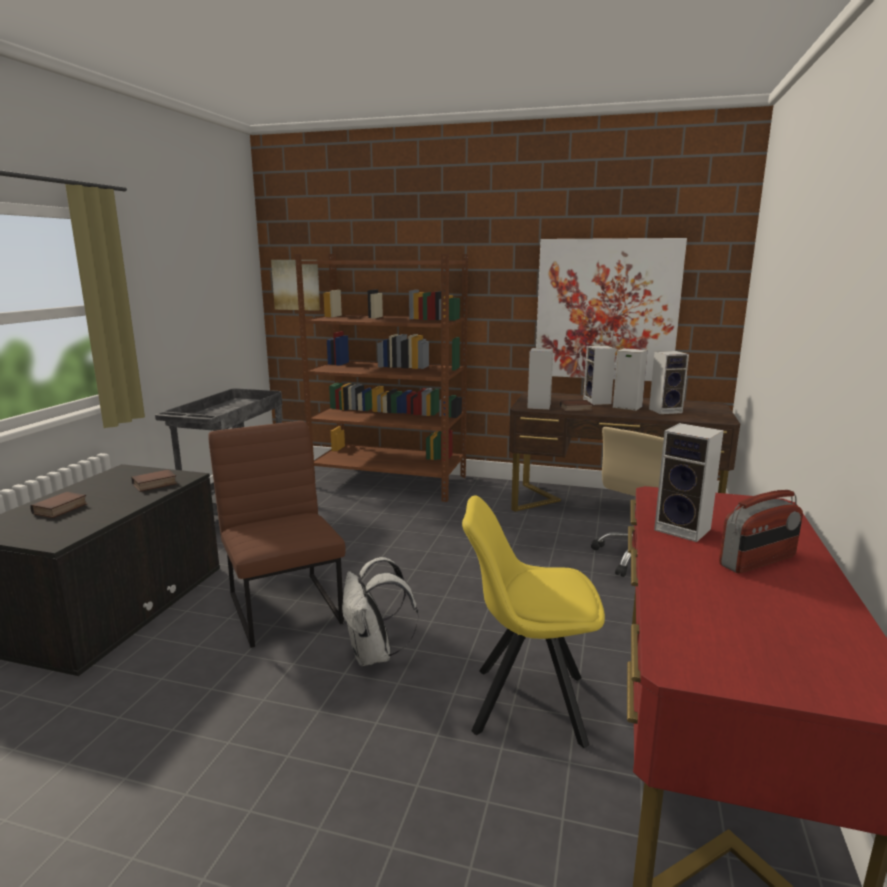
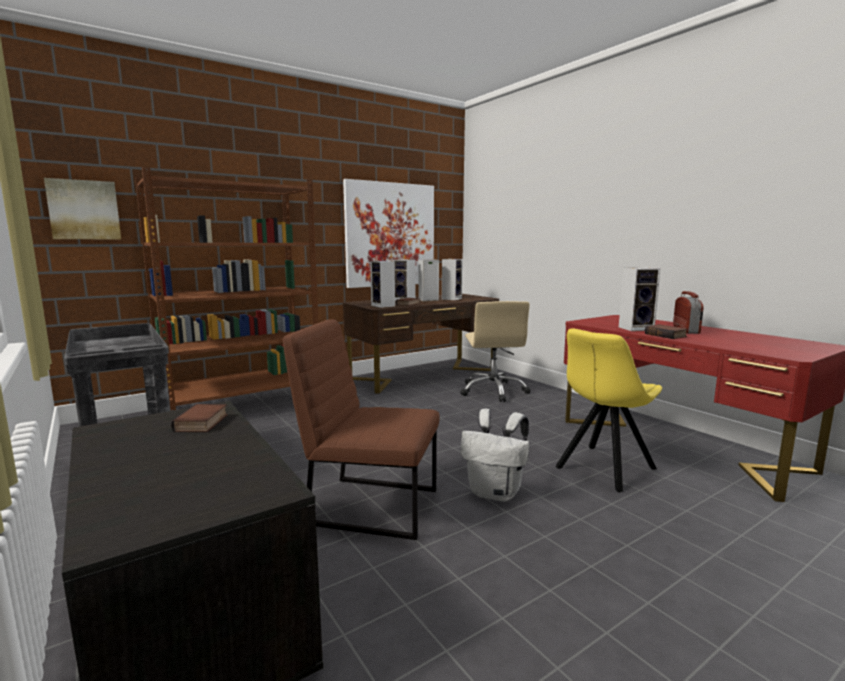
camera: 50 degrees left, 5 degrees down
(60, 509) = (159, 476): book -> book (666, 335)

